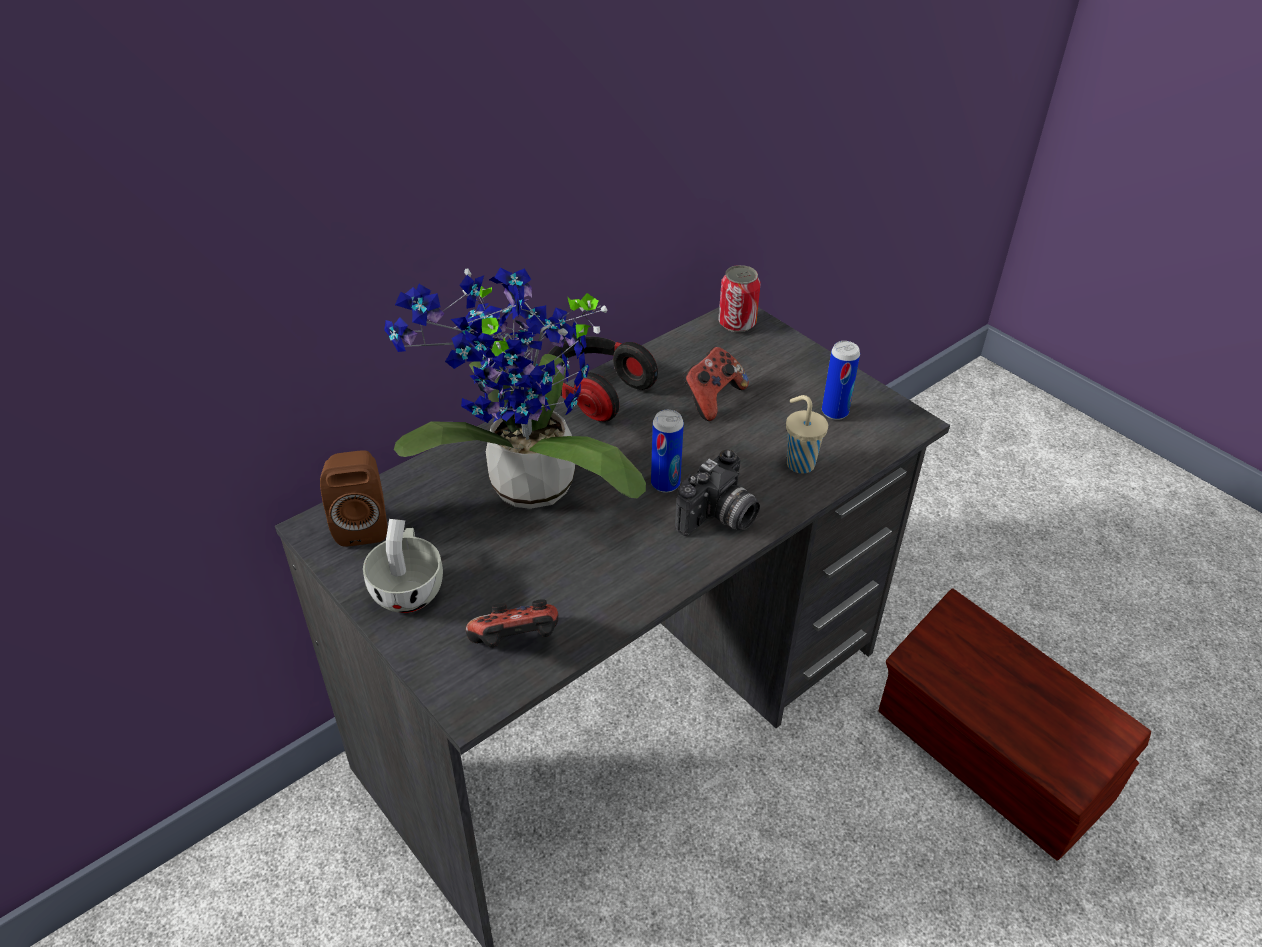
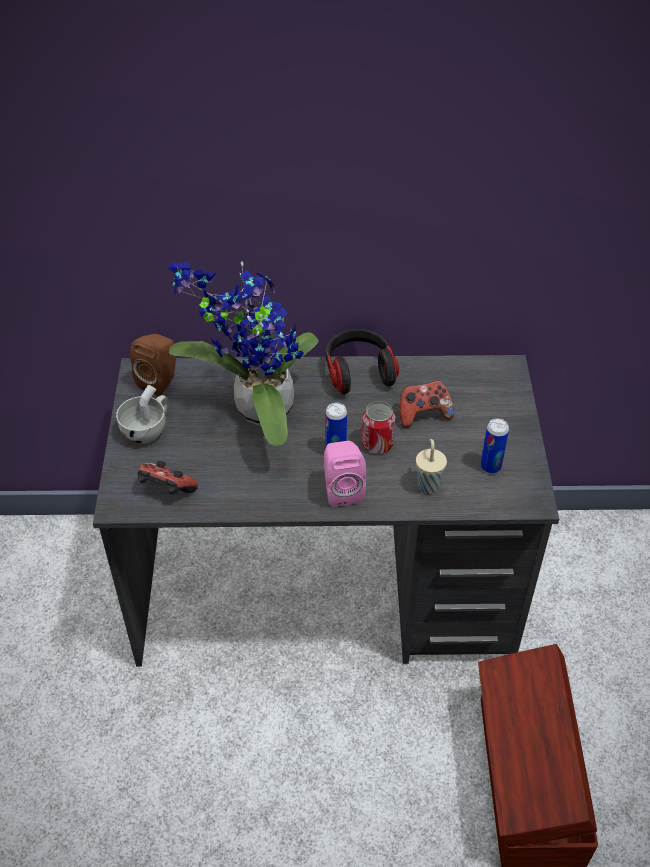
camera: 40 degrees right, 5 degrees up
(719, 519) = (342, 489): camera -> pink speaker
(737, 323) = (499, 372): can -> can (377, 444)

